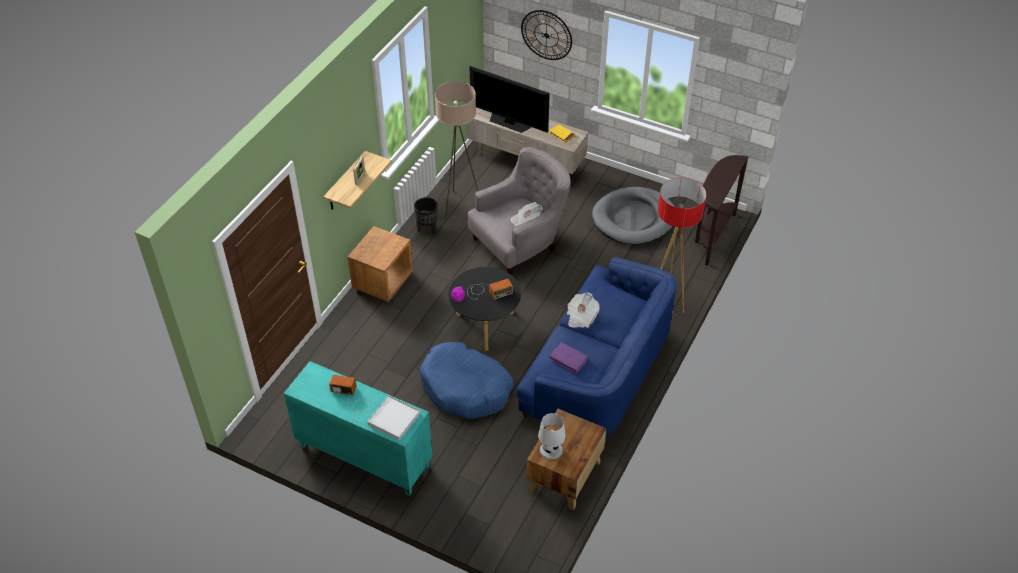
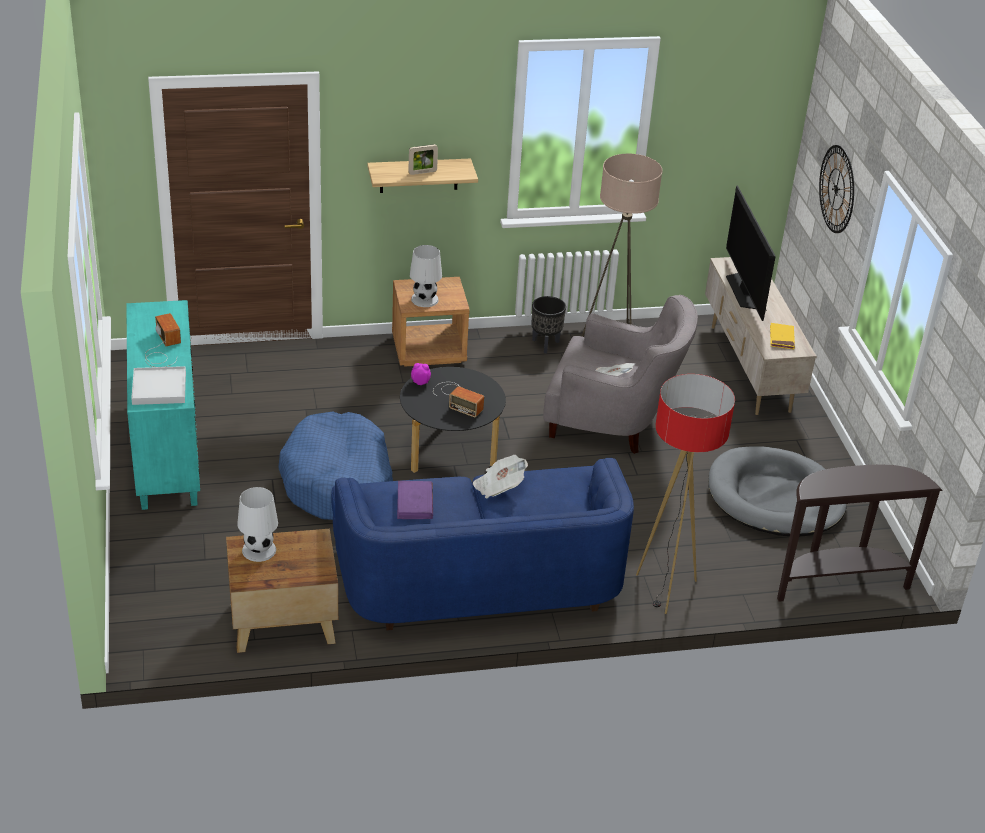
camera: 50 degrees right, 10 degrees down
(381, 253) = (425, 299): none -> white table lamp

